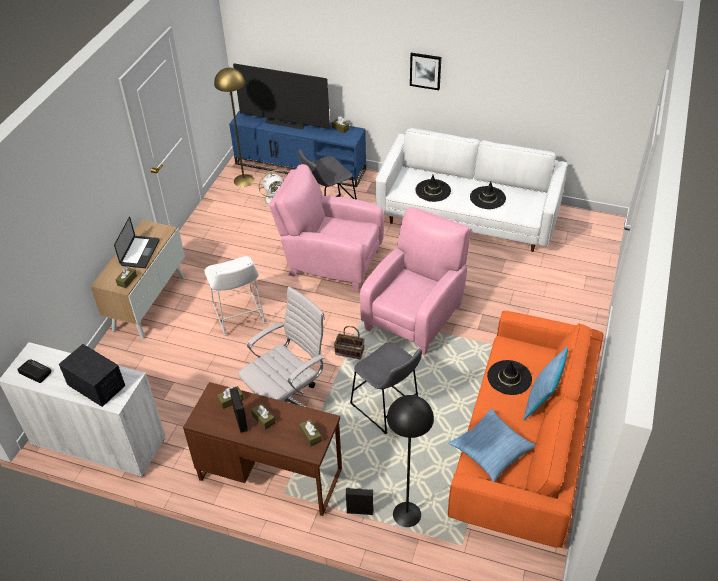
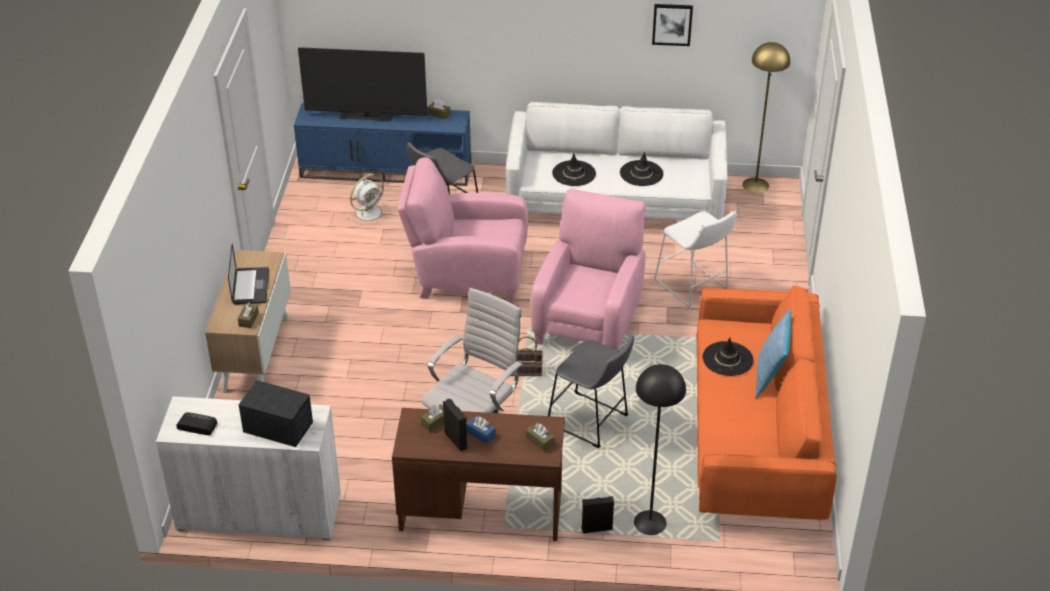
camera: 15 degrees left, 5 degrees down
(239, 316) = (376, 352): white stool -> white stool (693, 287)
(244, 180) = (319, 196): yellow floor lamp -> yellow floor lamp (756, 185)
(263, 419) = (480, 434): brown tissue box -> blue tissue box
(425, 71) = (545, 30): picture -> picture (672, 24)
(491, 449) = (731, 432): pillow -> none

